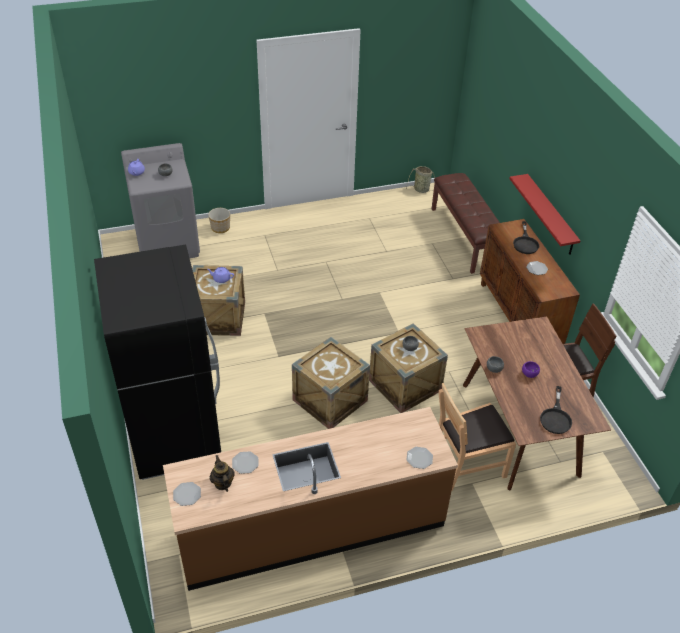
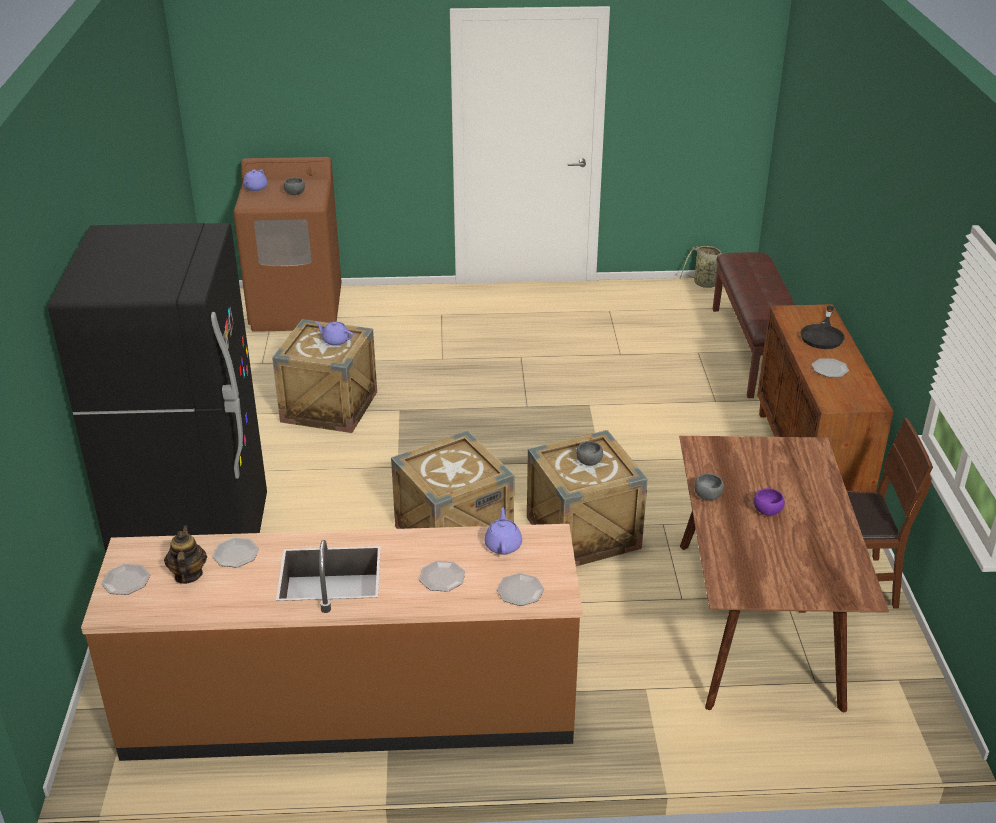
camera: 15 degrees right, 10 degrees down
(168, 244) = (297, 309): grey washing machine -> brown washing machine
(220, 228) = (380, 299): planter -> none
(372, 457) = (441, 578): none -> plate
(398, 428) = (503, 545): none -> purple teapot
(467, 464) = (647, 659): brown chair -> none
(550, 215) = (864, 287): red shelf -> none
(555, 417) = (792, 578): black frying pan -> none

